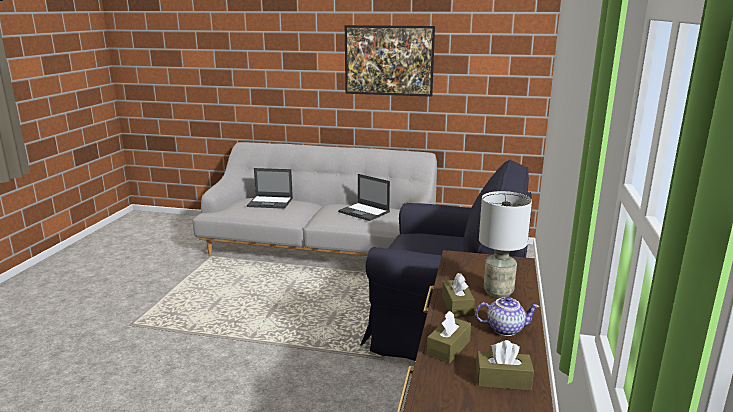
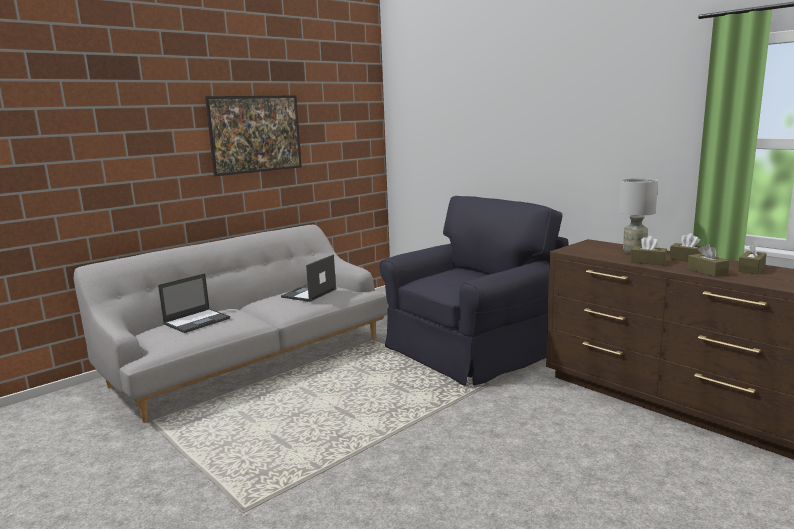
camera: 55 degrees left, 5 degrees down
(364, 212) = (309, 293): laptop -> laptop turned 135 degrees clockwise
(505, 329) = (687, 259): teapot -> brown tissue box

